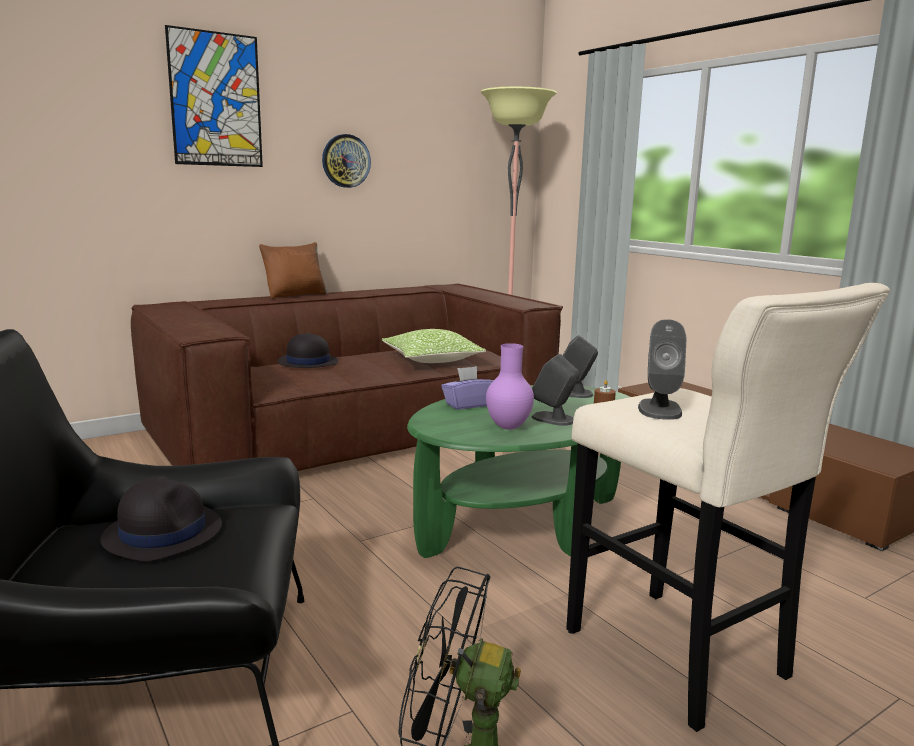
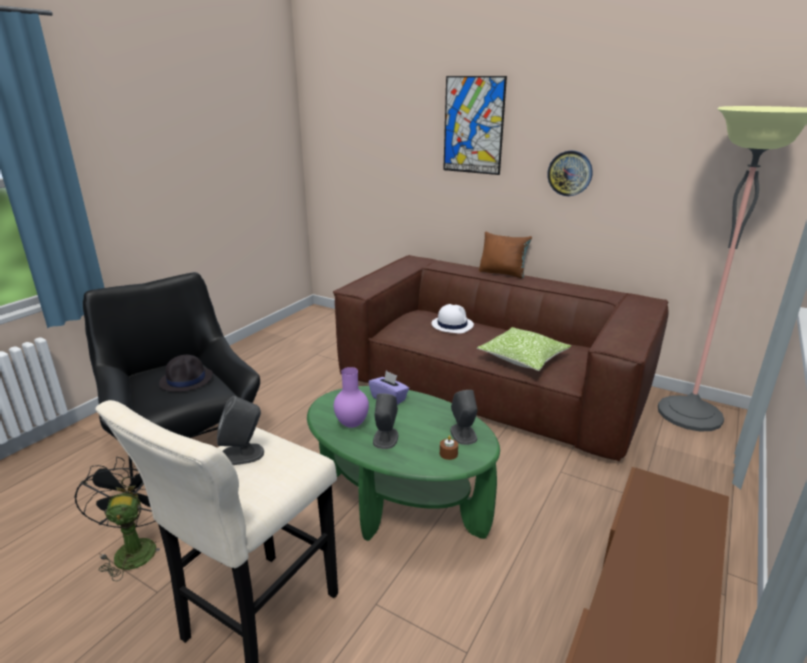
camera: 65 degrees right, 10 degrees up
(307, 362) = (452, 324): black hat -> white hat

